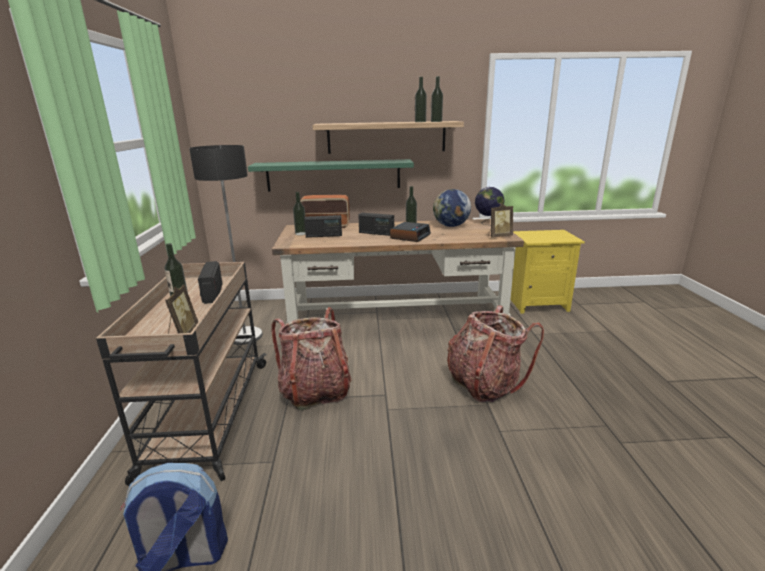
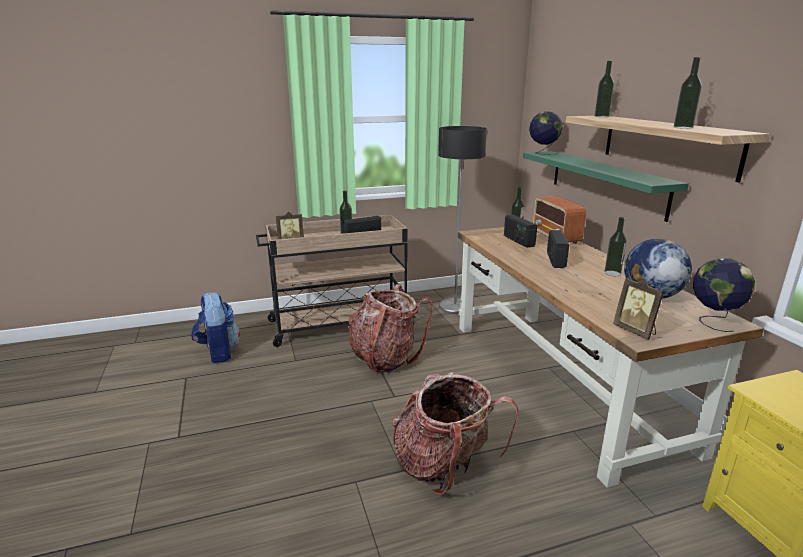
camera: 75 degrees right, 0 degrees up
(264, 164) = (543, 153): none -> globe
(410, 236) = (563, 276): alarm clock -> none
(436, 121) = (700, 130): bottle -> bottle (601, 116)

